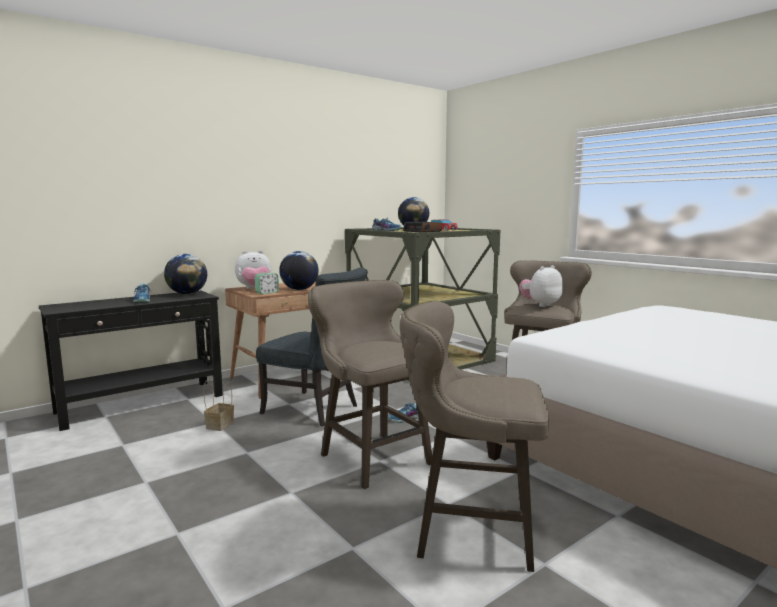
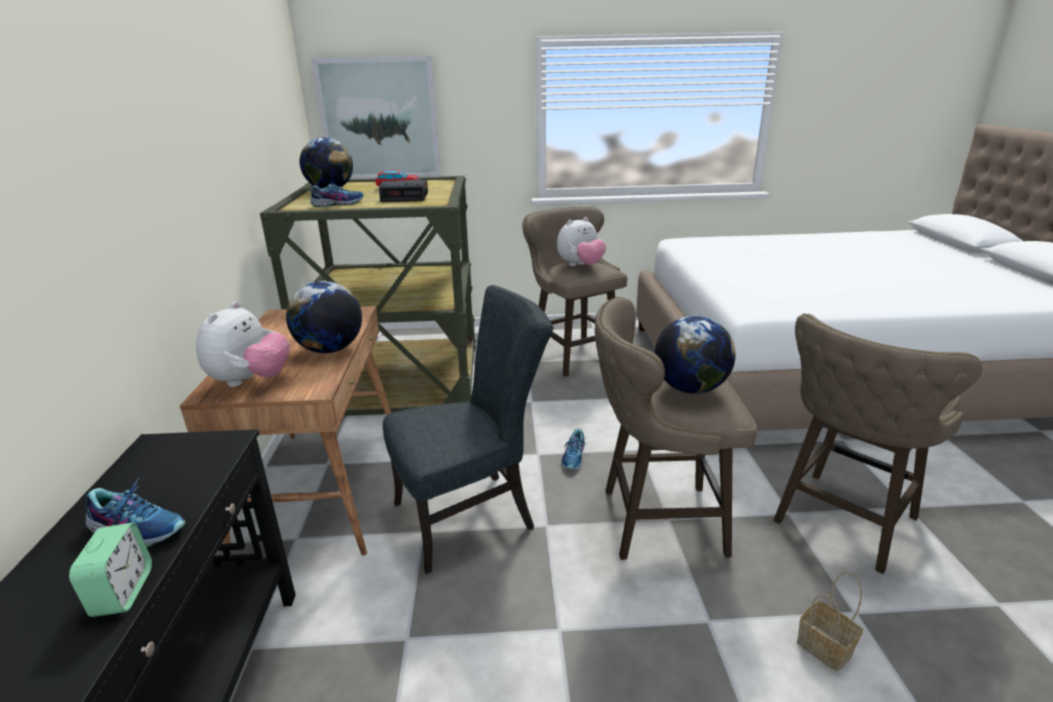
camera: 55 degrees left, 15 degrees up
(187, 294) = (158, 456): globe -> globe (690, 388)
(220, 425) = (426, 633): basket -> basket (822, 647)
(267, 293) = (313, 379): alarm clock -> alarm clock (123, 592)
(478, 193) = (379, 119): none -> picture
(540, 305) = (580, 266): plush toy -> plush toy turned 120 degrees counterclockwise

